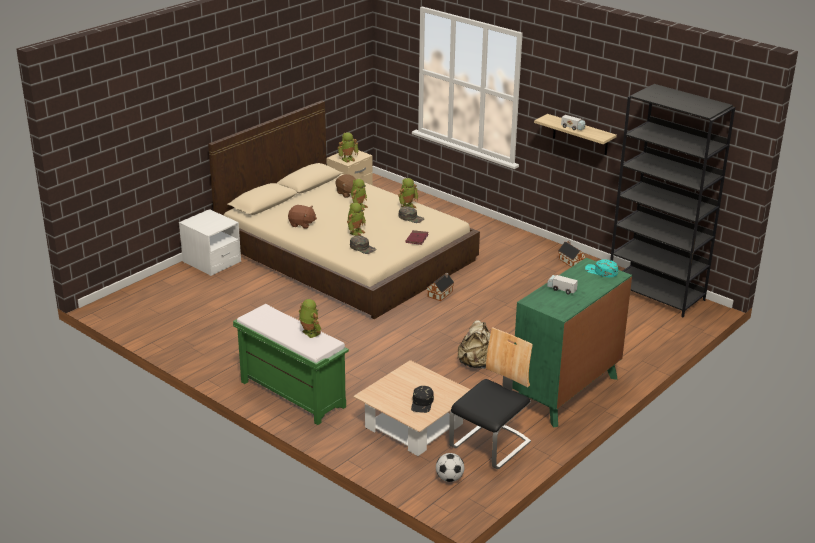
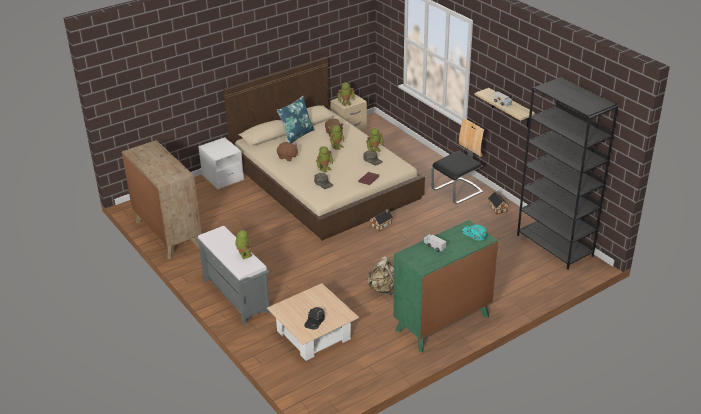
camera: 15 degrees right, 5 degrees up
(167, 333) = (167, 234): none -> brown dresser
(291, 394) = (235, 296): green bench -> grey bench
(301, 199) = (296, 135): none -> blue pillow
(449, 478) = (321, 383): football -> none
(491, 445) = (364, 360): chair -> chair (457, 191)

